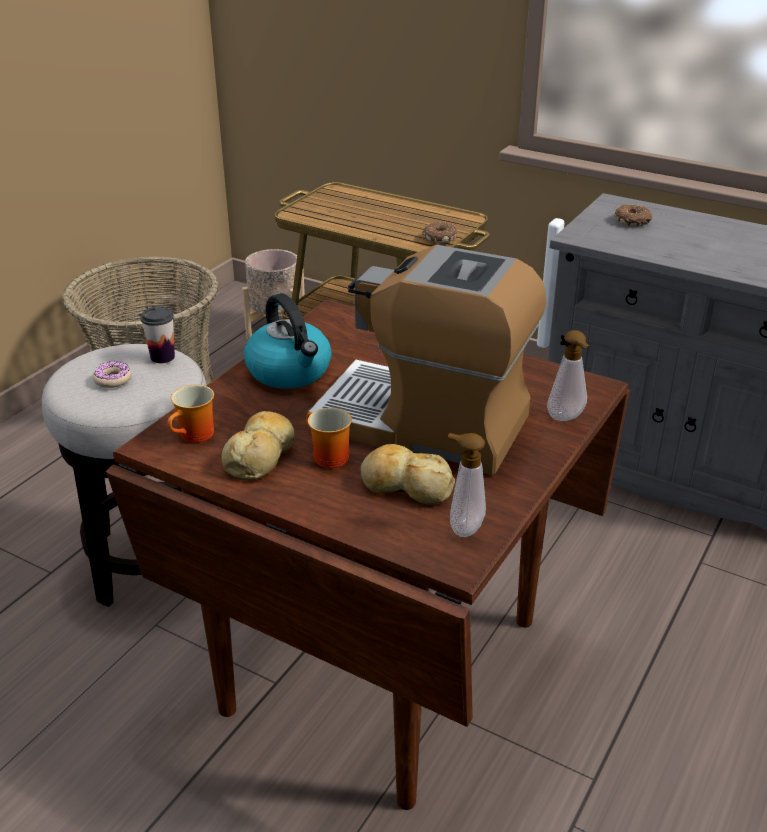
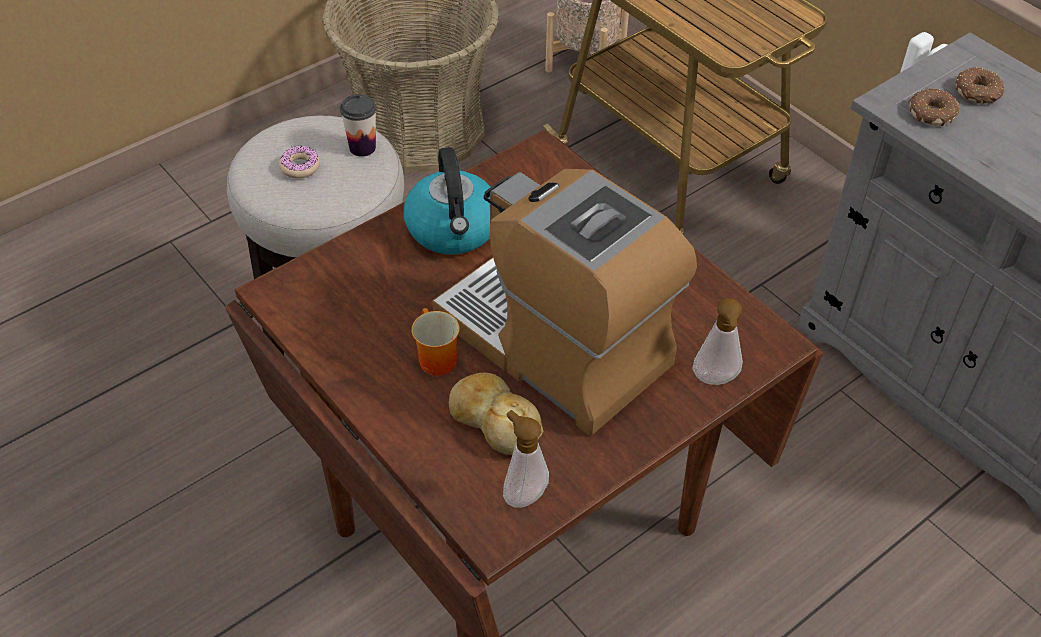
camera: 20 degrees right, 15 degrees up
(196, 436) = (320, 292): mug -> none
(261, 455) = (370, 337): bread -> none
(439, 237) = (748, 41): donut -> donut (931, 113)

